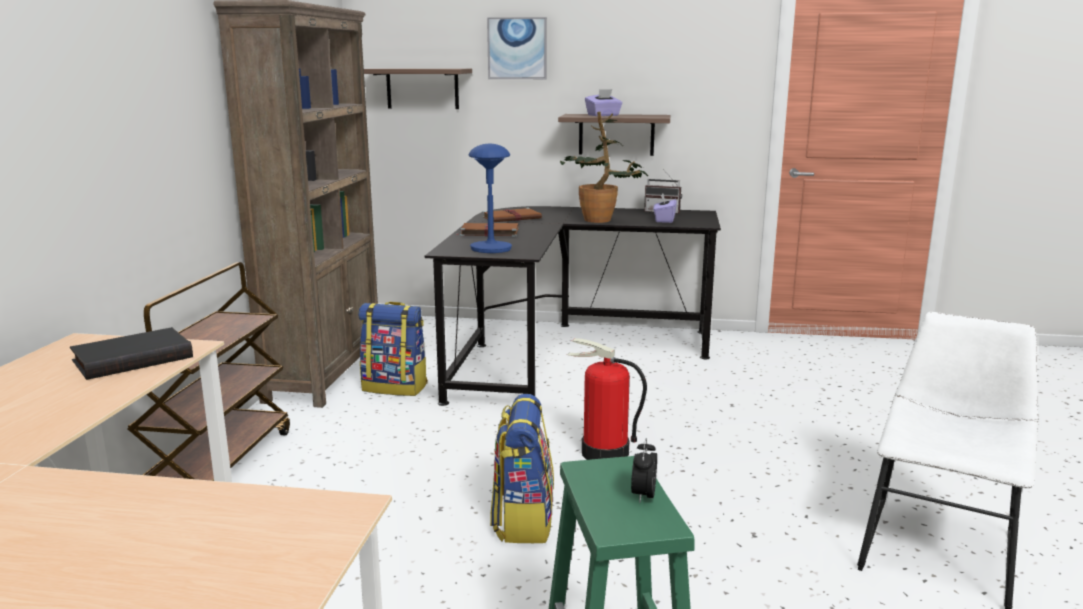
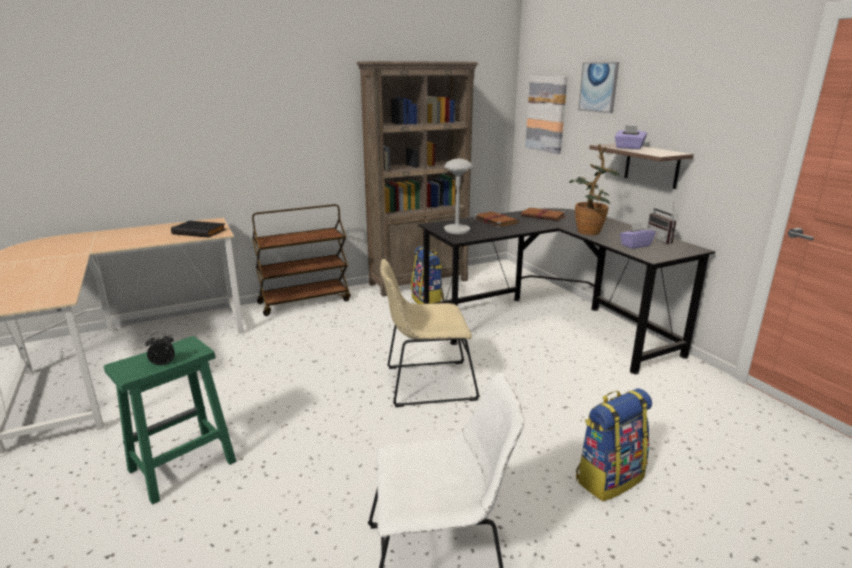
camera: 55 degrees right, 5 degrees up
(422, 88) = (546, 114): shelf -> picture
(490, 249) = (456, 230): blue table lamp -> grey table lamp
(523, 520) = (323, 386): backpack -> backpack (608, 478)
(604, 453) = (426, 383): fire extinguisher -> beige chair

